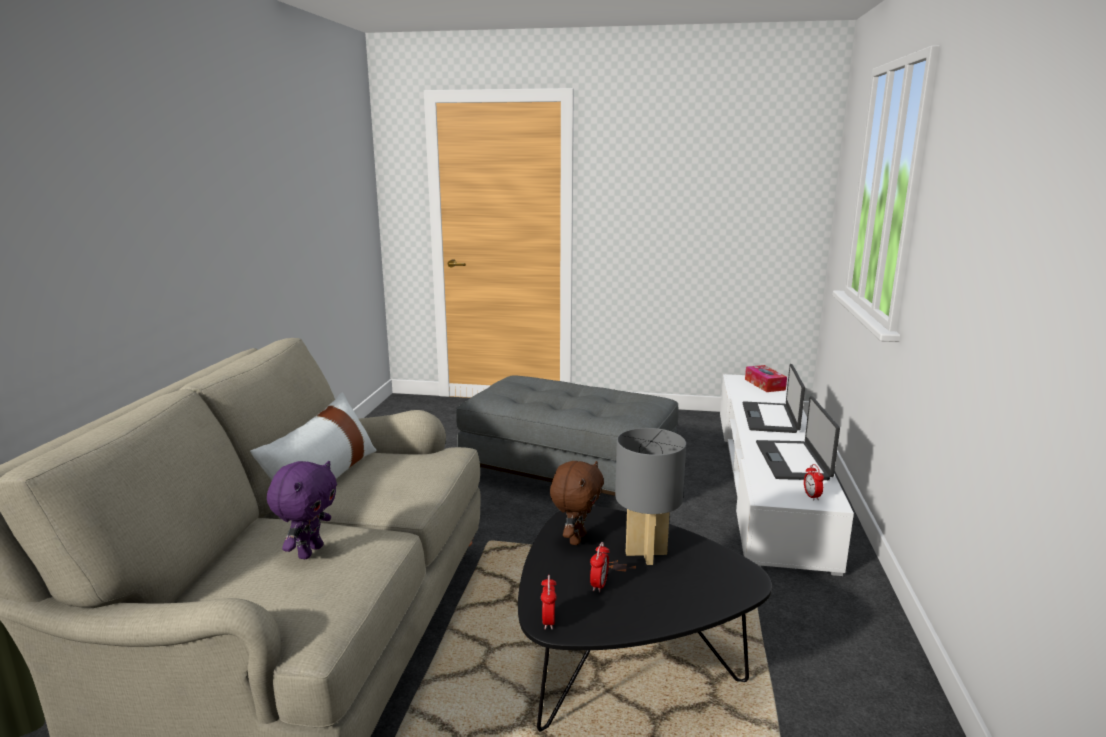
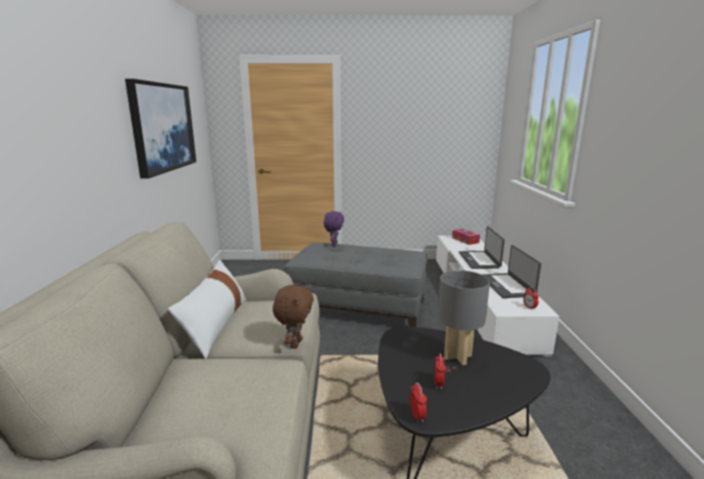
camera: 10 degrees left, 0 degrees up
(300, 202) = (163, 127): none -> picture
(309, 551) = (228, 383): purple plush toy -> purple plush toy (334, 244)
(576, 539) = (406, 351): brown plush toy -> brown plush toy (295, 343)

